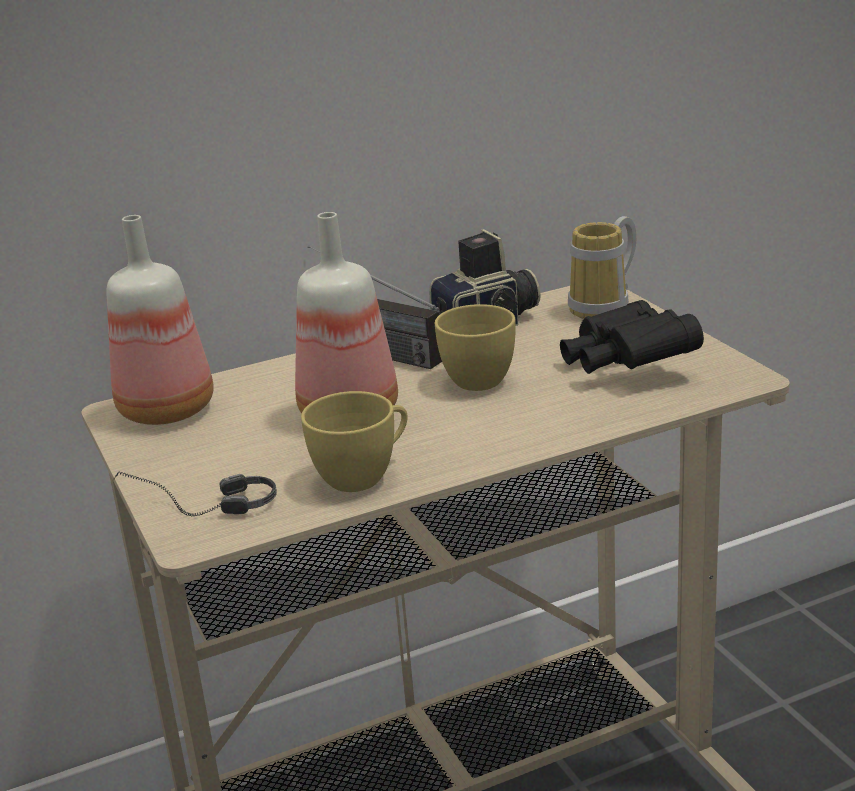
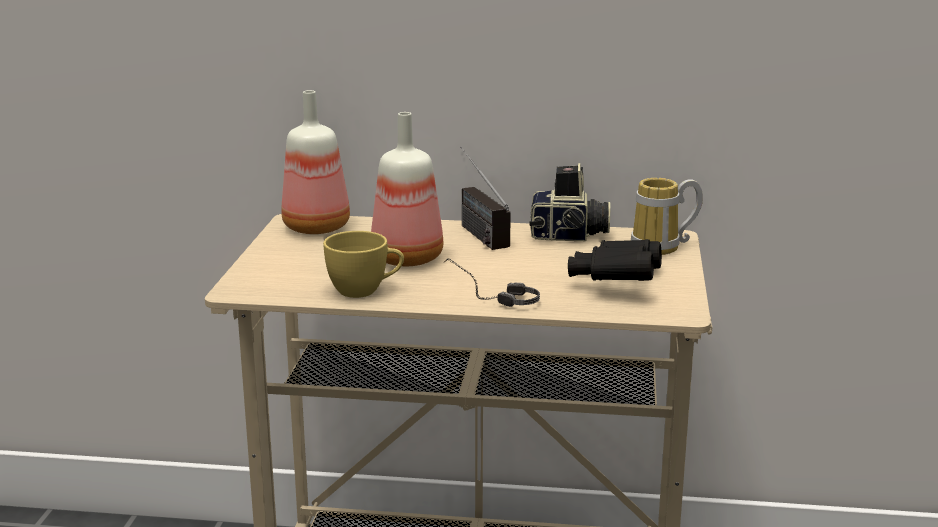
camera: 30 degrees right, 5 degrees down
(198, 509) = (259, 279): headphones -> headphones (487, 297)
(478, 377) = (512, 262): yellow cup -> none

